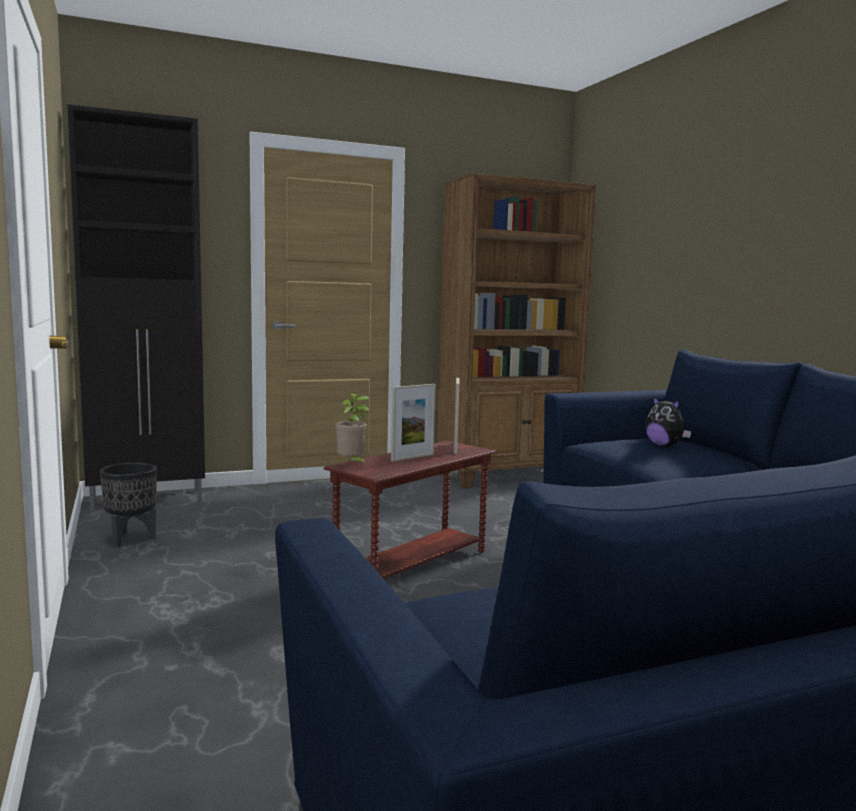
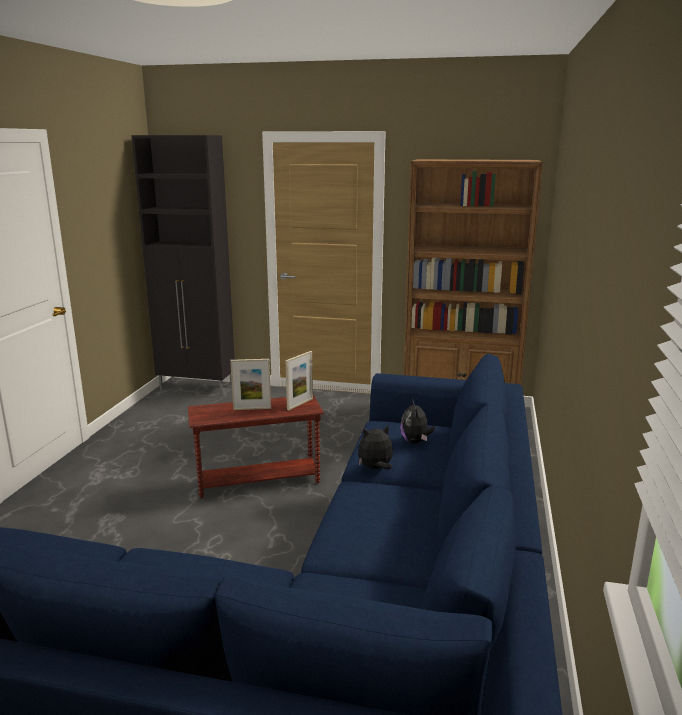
camera: 35 degrees right, 10 degrees up
(130, 540) = (148, 417): black planter -> none
(352, 464) = (204, 408): potted plant -> none
(681, 468) = (375, 468): none -> plush toy

